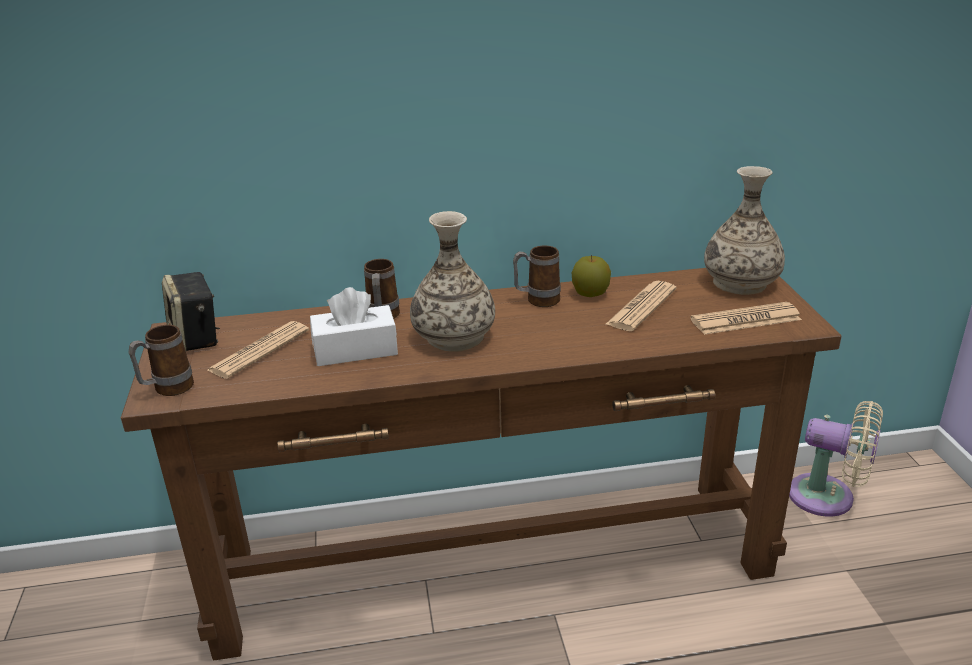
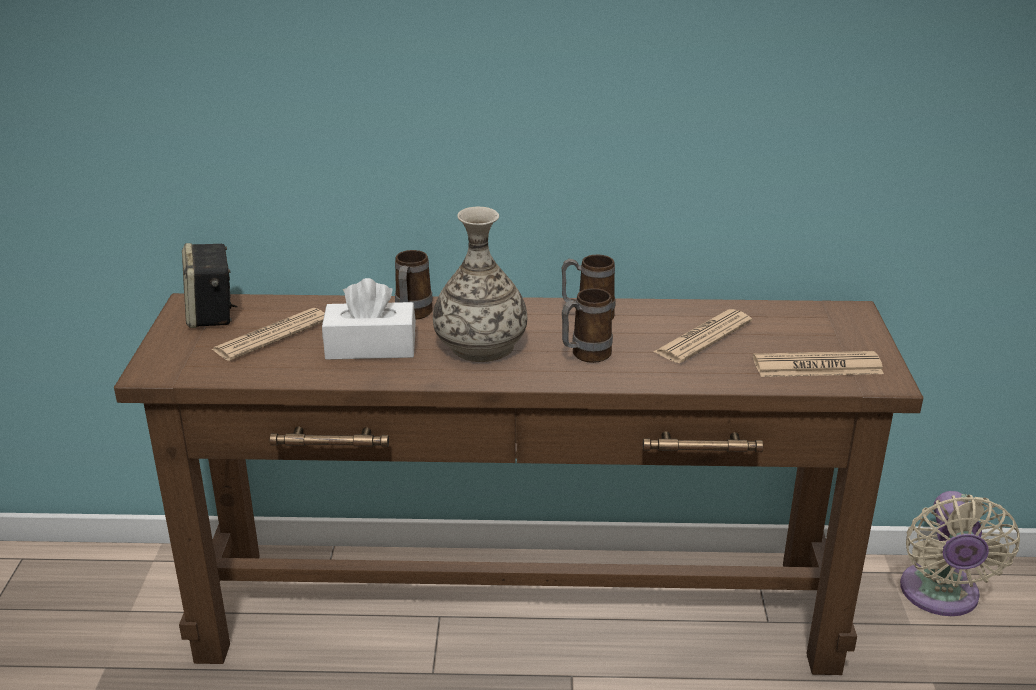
camera: 10 degrees right, 0 degrees up
(167, 390) = (166, 365): mug -> mug (584, 356)
(590, 294) = (651, 315): apple -> none
(740, 282) = (831, 322): vase -> none
(828, 498) = (940, 596): beige fan -> beige fan turned 60 degrees clockwise

